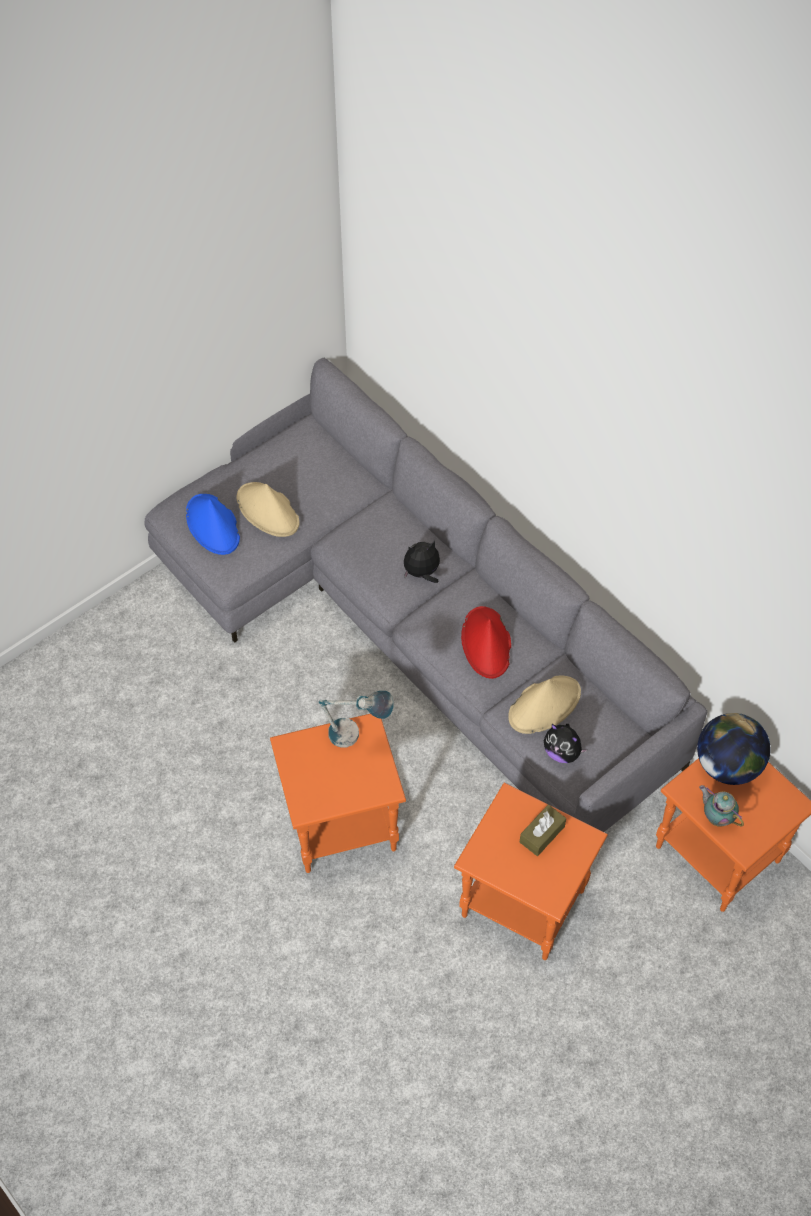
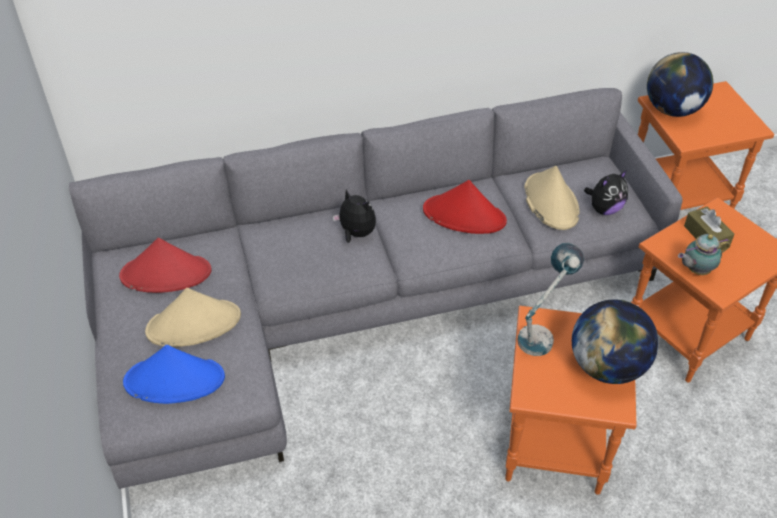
camera: 65 degrees left, 10 degrees down
(307, 469) = (166, 274): none -> red hat
(342, 792) = (607, 366): none -> globe
(422, 573) = (356, 233): plush toy -> plush toy turned 120 degrees clockwise
(716, 817) = (720, 131): teapot -> teapot (696, 270)

